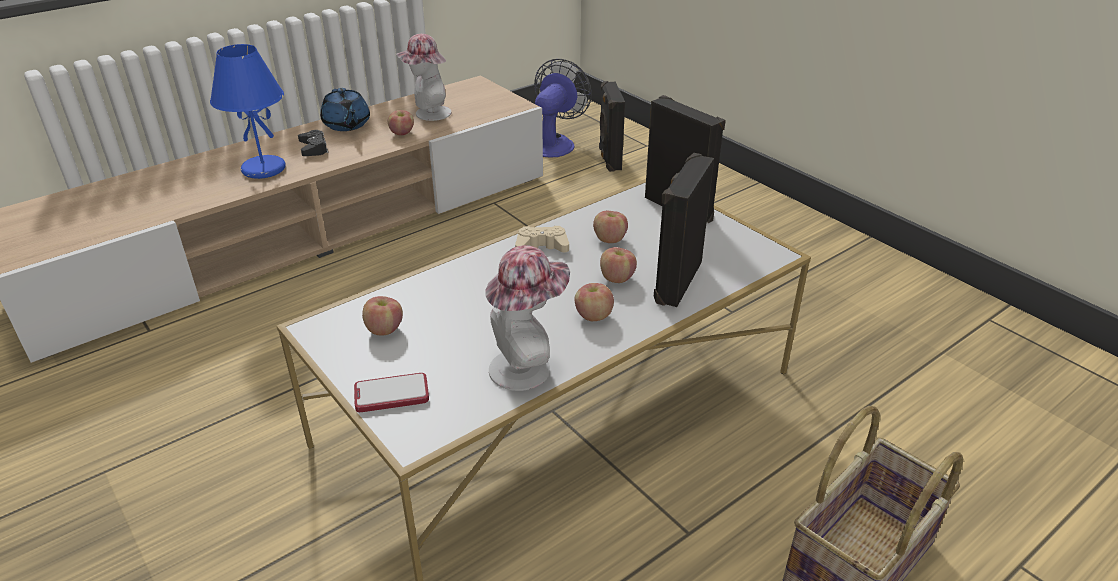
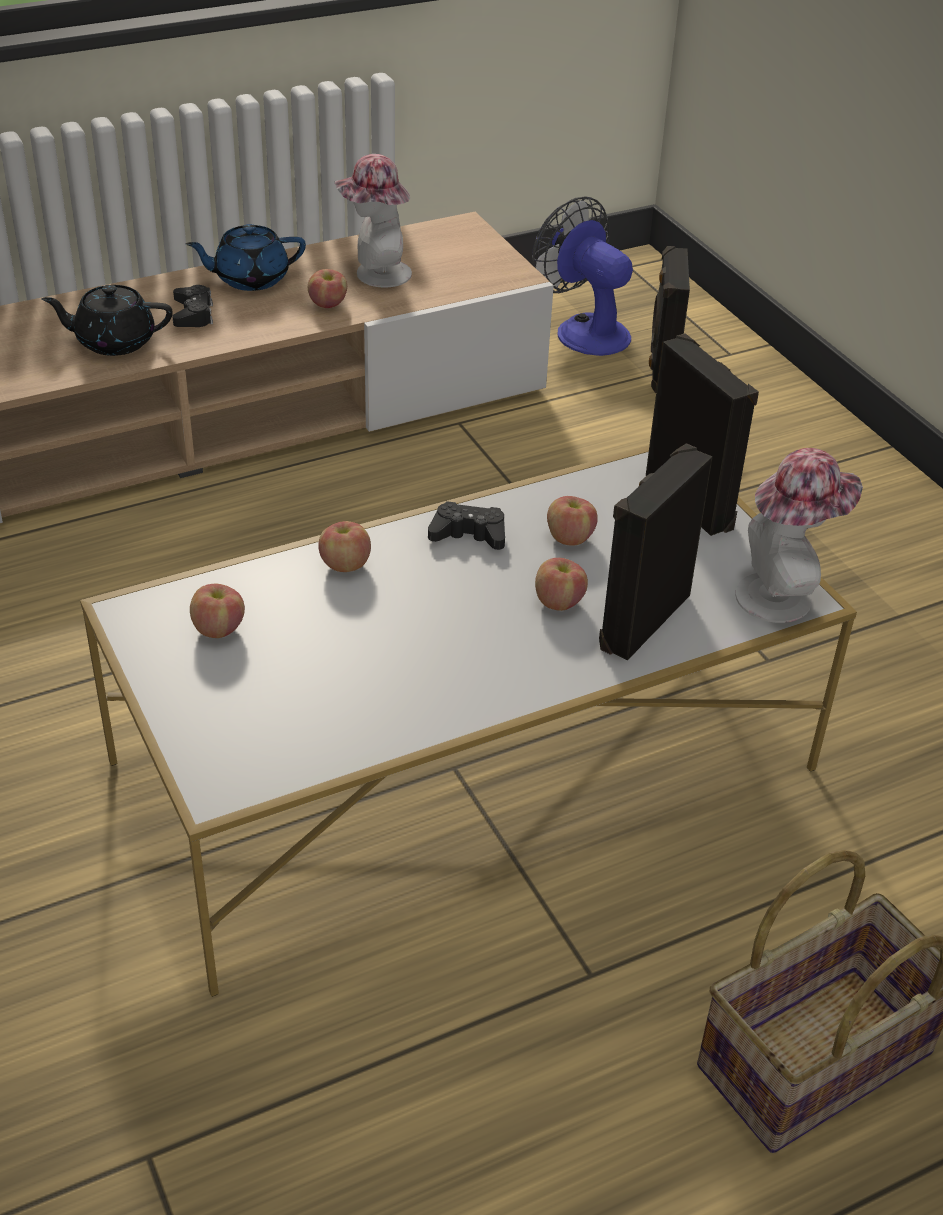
camera: 10 degrees right, 5 degrees up
(263, 170) = (114, 341): blue table lamp -> black teapot
(347, 125) = (250, 279): blue teapot -> blue teapot turned 90 degrees clockwise
(391, 394) = (205, 724): phone -> none
(527, 366) = (392, 714): hat -> hat (783, 595)
(542, 246) = (468, 534): beige game controller -> black game controller
(555, 143) = (583, 330): fan -> fan turned 75 degrees counterclockwise
(593, 316) = (506, 654): apple -> apple (345, 564)

